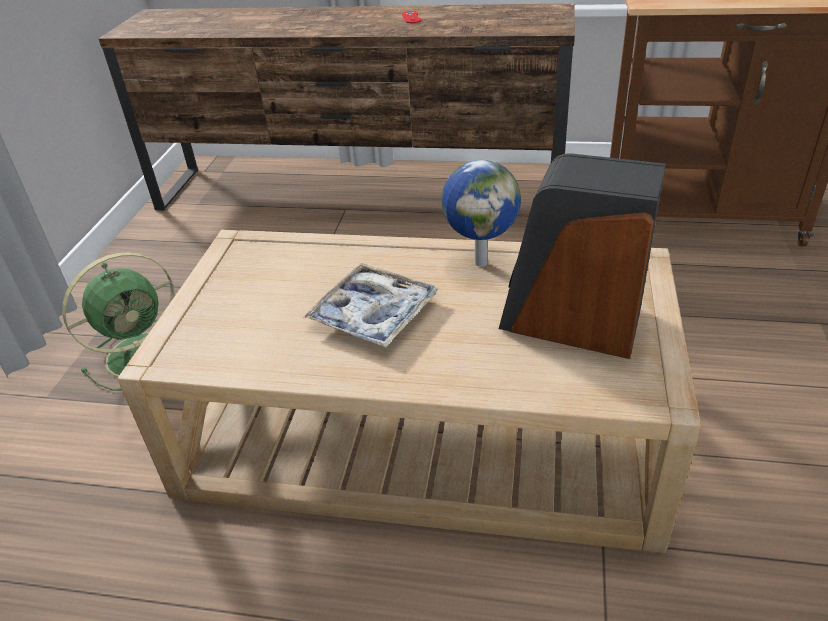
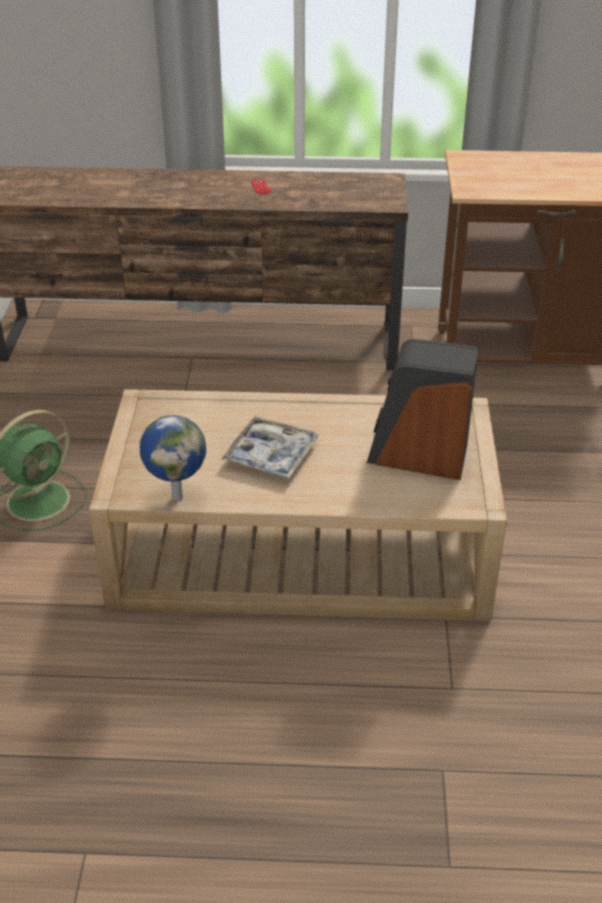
camera: 10 degrees left, 0 degrees up
(481, 262) = (346, 412): globe -> globe (177, 496)

